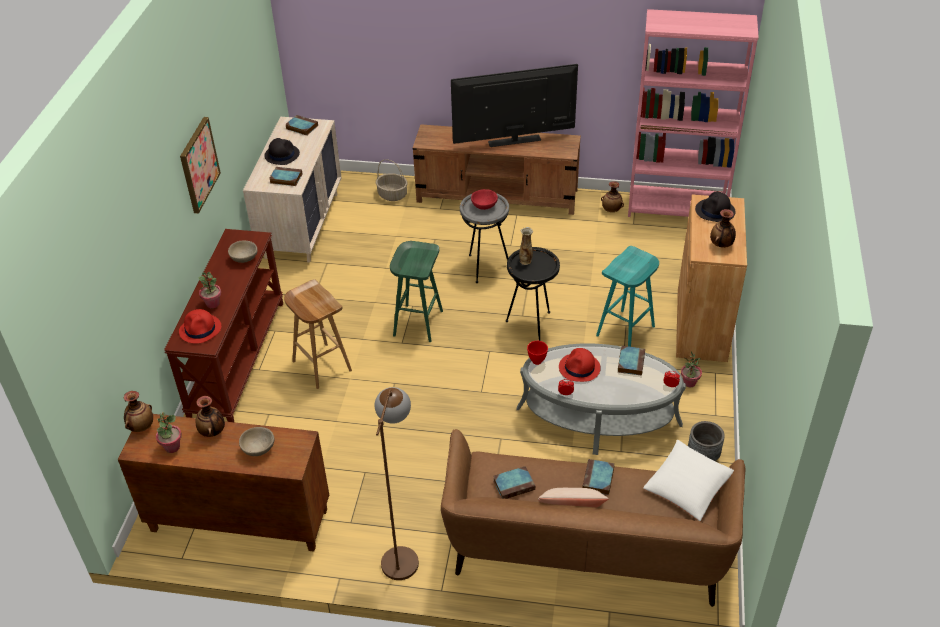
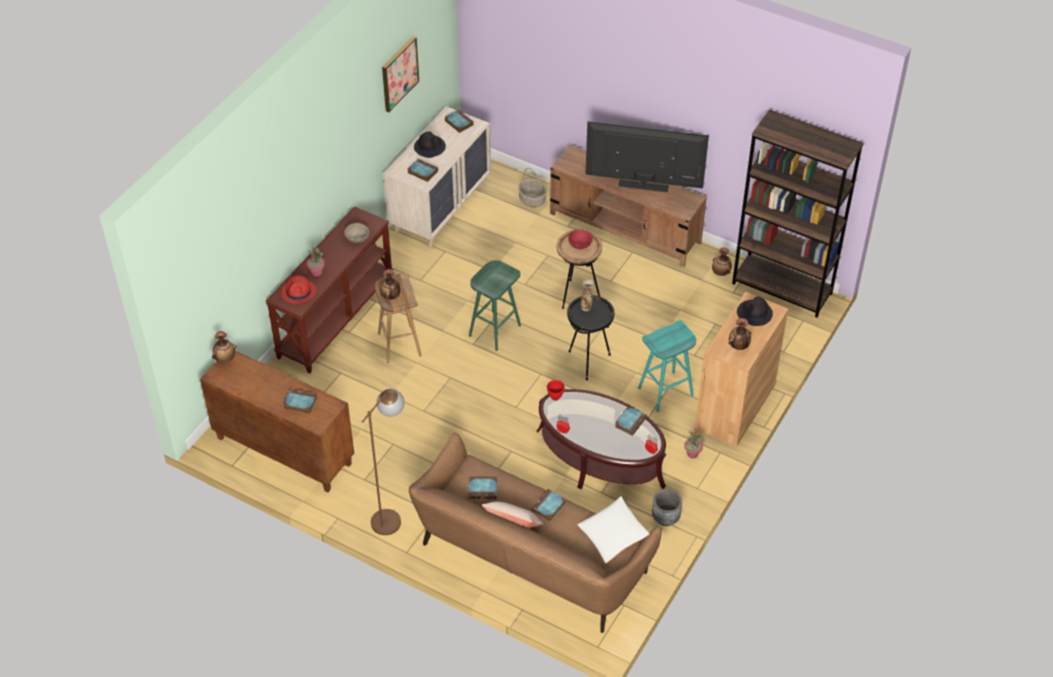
camera: 20 degrees right, 5 degrees up
(172, 447) = (240, 381): potted plant -> none
(198, 164) = (336, 155): picture -> picture (399, 73)
(213, 432) = (273, 379): vase -> vase (391, 296)
(258, 449) = (299, 403): beige bowl -> book
(485, 267) = (577, 295): grey side table -> brown side table
(579, 368) = (586, 414): red hat -> none
(598, 416) = (600, 458): grey coffee table -> brown coffee table
(676, 208) = (782, 288): pink bookcase -> brown bookcase

